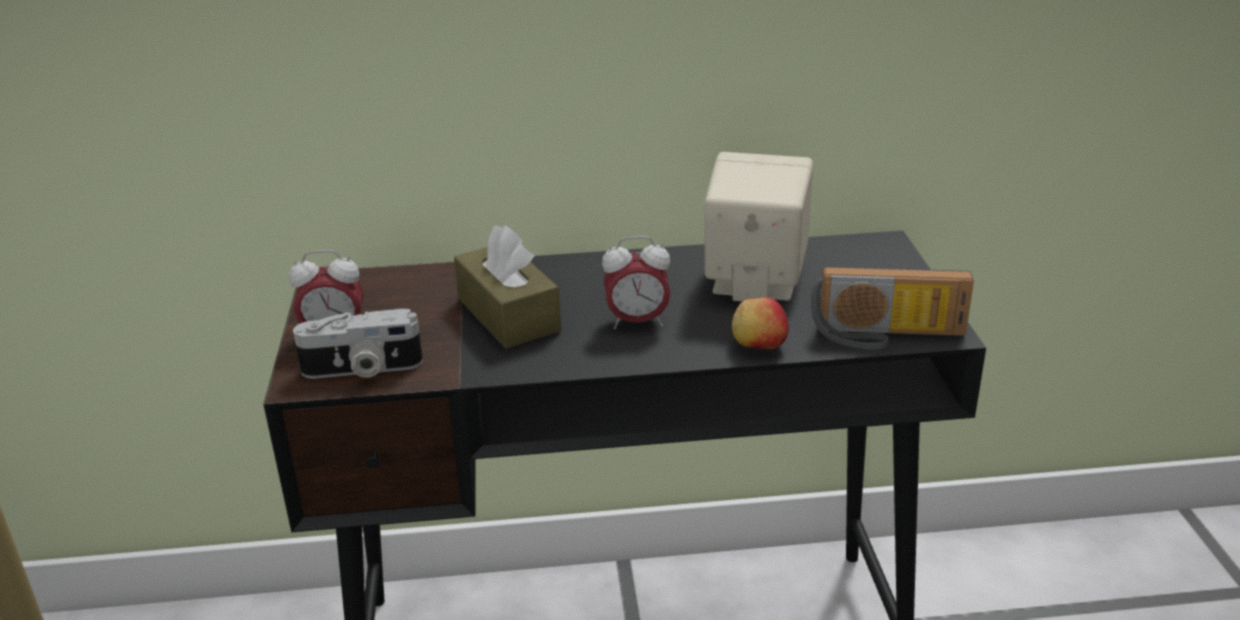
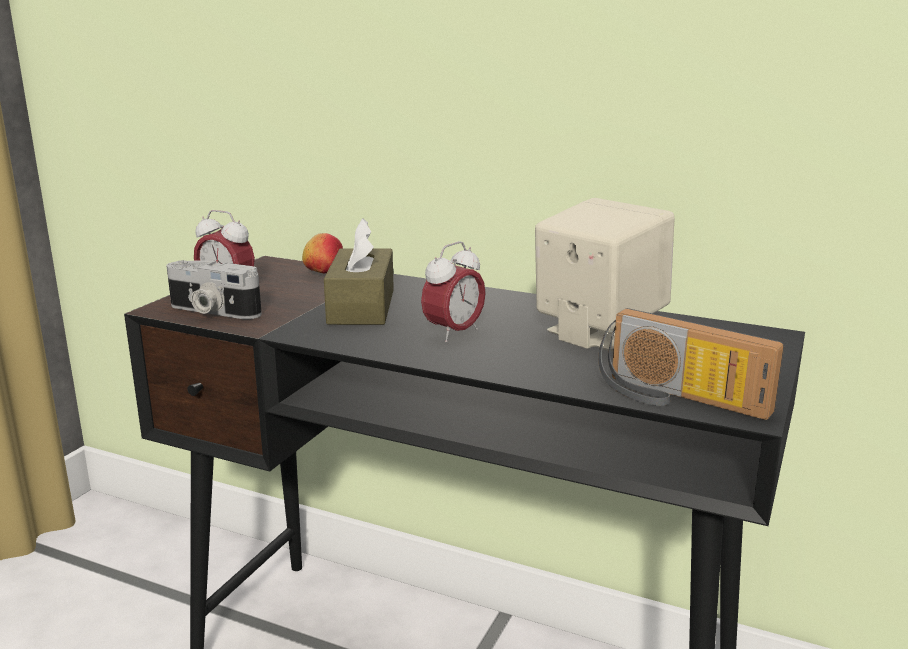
camera: 30 degrees right, 10 degrees down
(637, 322) = (454, 333): alarm clock -> alarm clock turned 75 degrees counterclockwise
(758, 345) = (537, 373): apple -> apple (324, 272)

